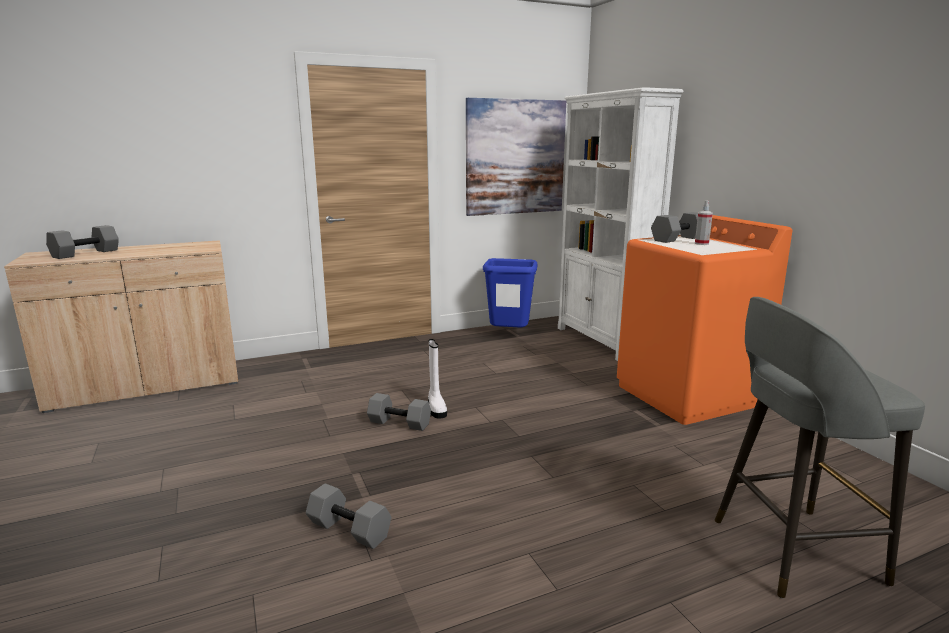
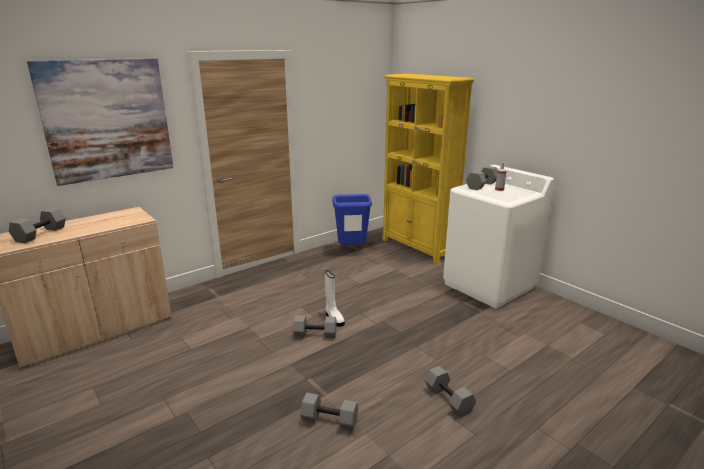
camera: 15 degrees left, 5 degrees up
(515, 157) = (347, 118): picture -> picture (107, 120)
(543, 533) = (449, 399): none -> grey dumbbell
(603, 341) = (418, 248): white bookcase -> yellow bookcase
(687, 395) = (489, 285): orange washing machine -> white washing machine
(791, 550) = (585, 384): grey stool -> none

